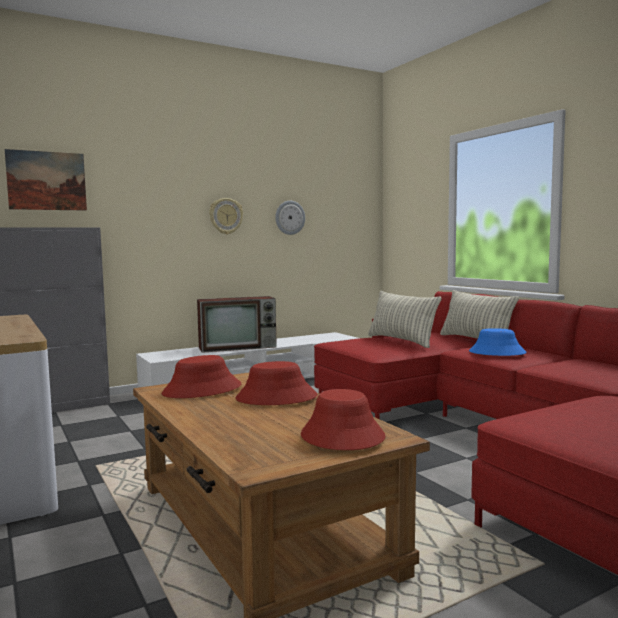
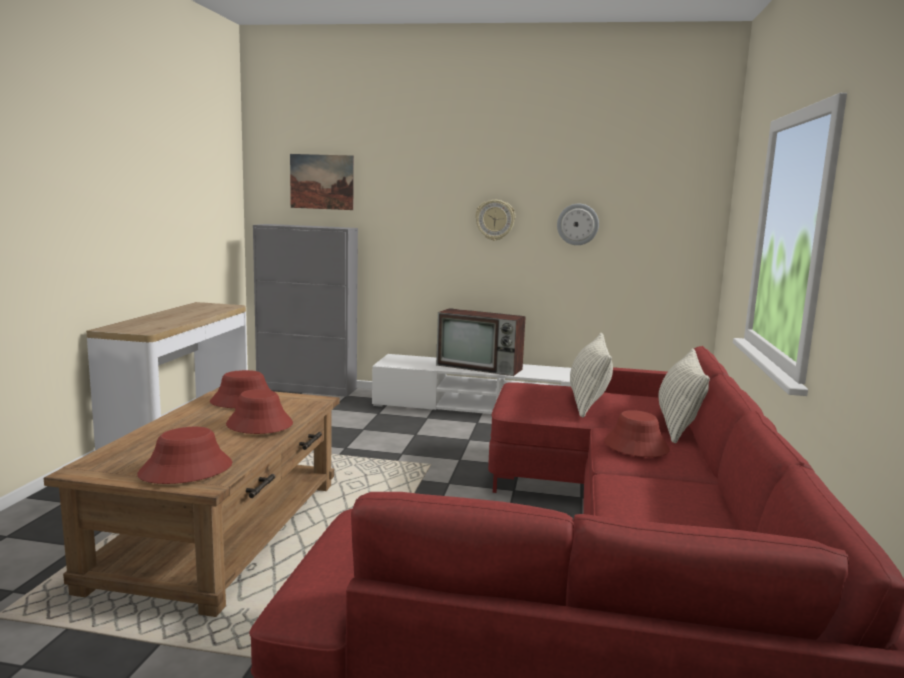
camera: 40 degrees right, 5 degrees up
(496, 353) = (635, 446): blue hat -> red hat

